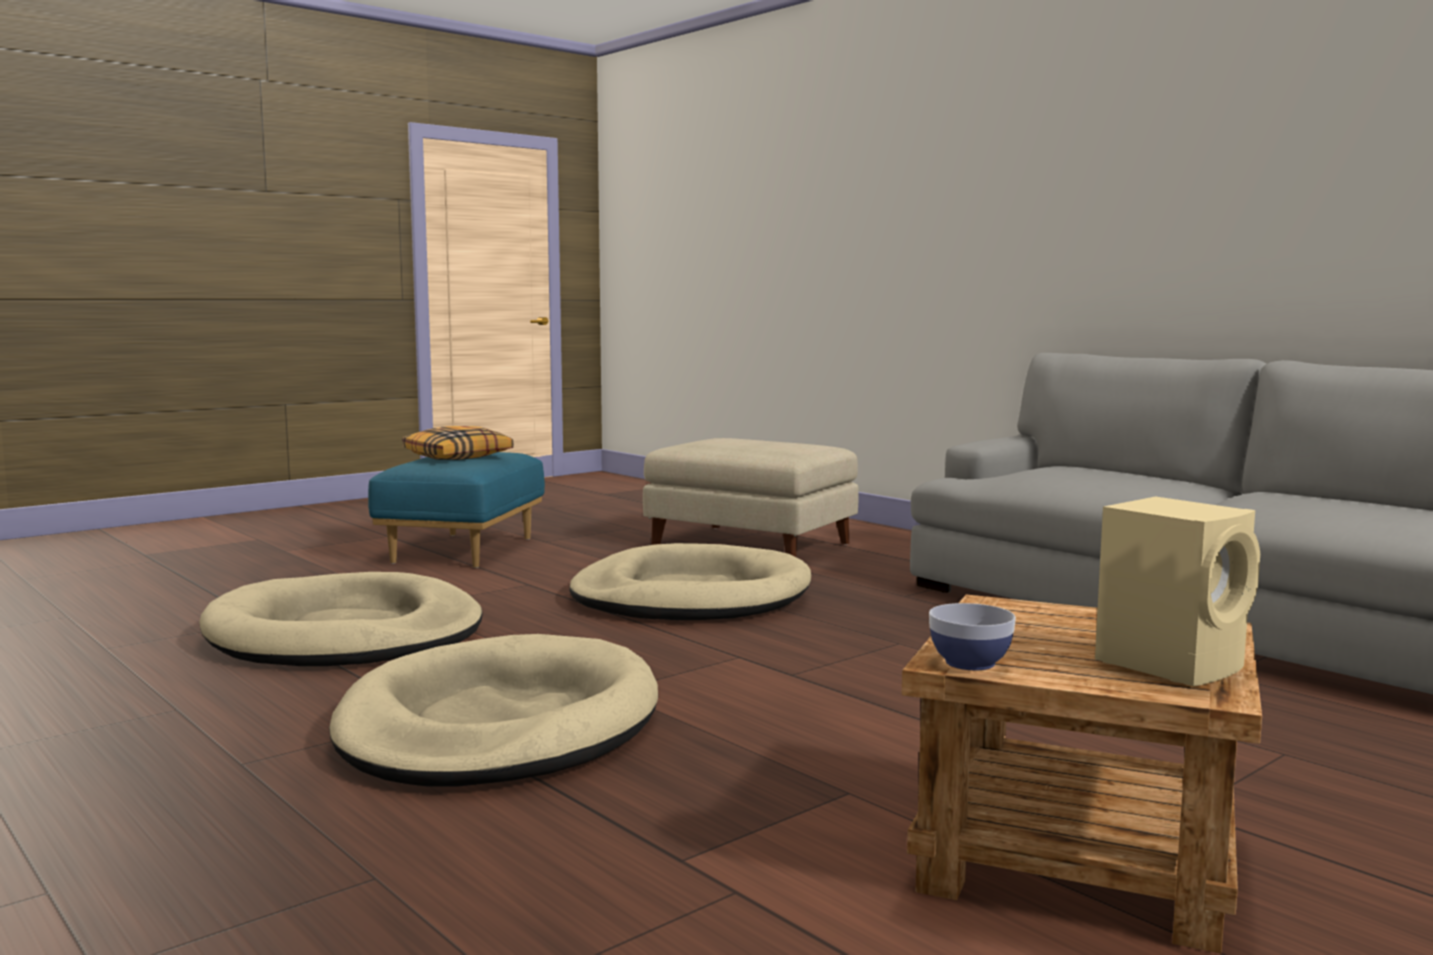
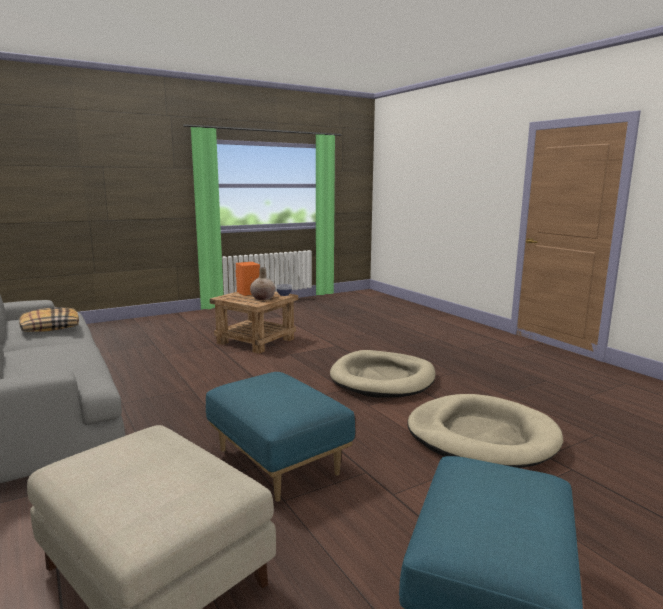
camera: 170 degrees left, 5 degrees up
(458, 457) = (501, 508): pillow -> pillow (50, 327)
(691, 596) = (279, 462): beige dog bed -> blue ottoman
(1025, 634) = (263, 298): none -> beige vase
(1173, 664) = (247, 293): beige speaker -> orange speaker

